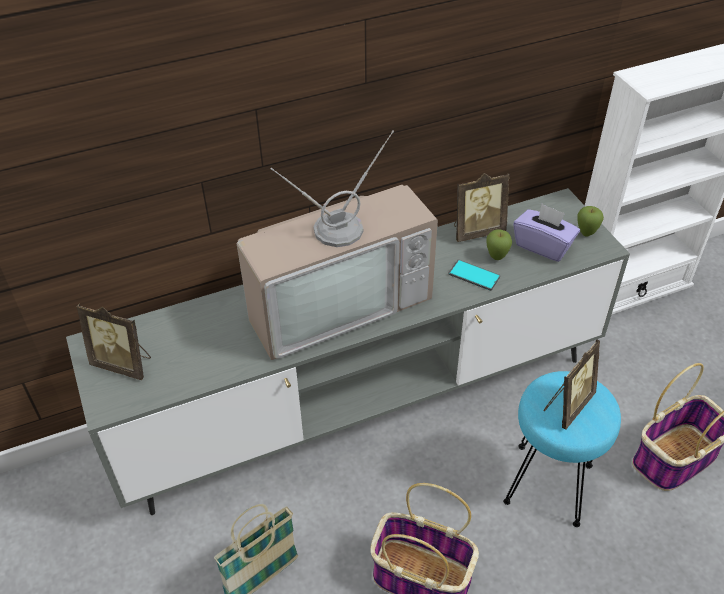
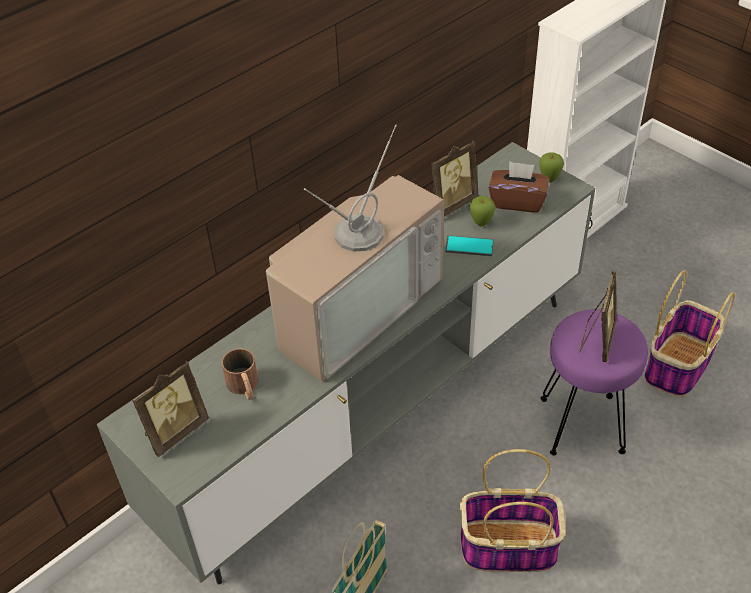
camera: 20 degrees left, 0 degrees up
(124, 364) = (174, 431): picture frame -> picture frame turned 45 degrees counterclockwise
(202, 344) = (244, 387): none -> brown mug
(543, 246) = (517, 201): purple tissue box -> brown tissue box
(549, 484) = (583, 424): turquoise stool -> purple stool

